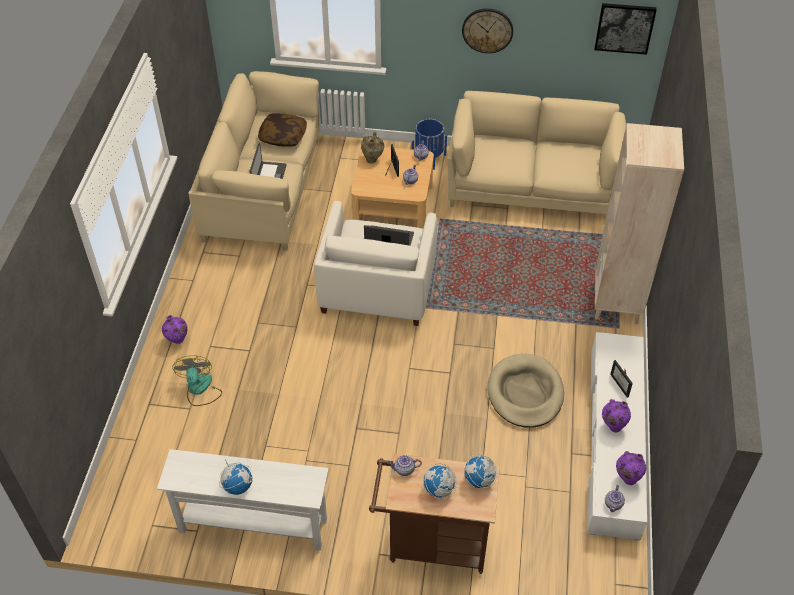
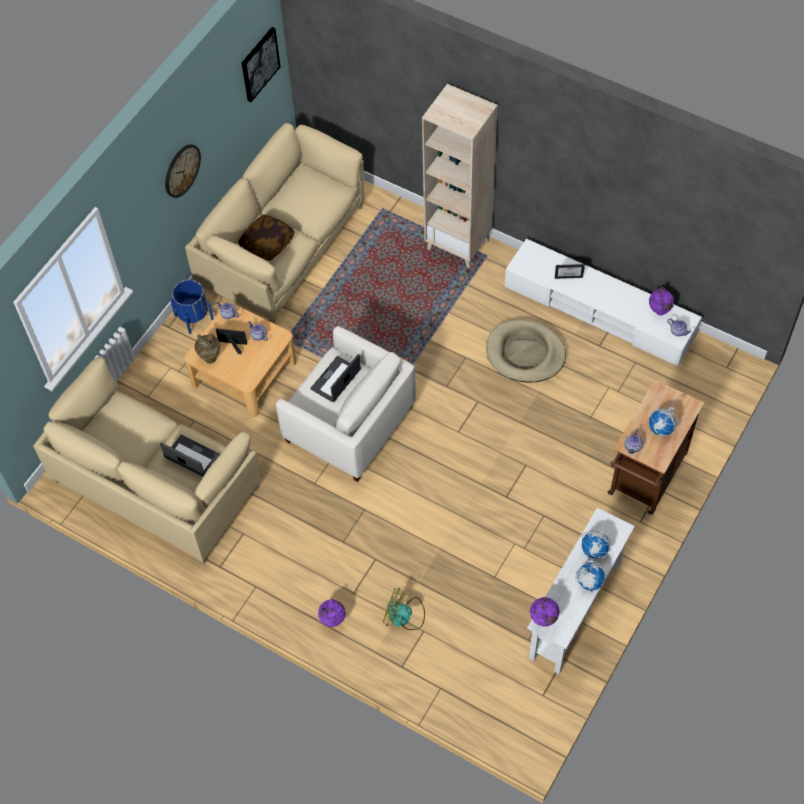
camera: 65 degrees left, 10 degrees up
(283, 136) = (134, 425): pillow -> pillow (267, 243)
(479, 480) = (663, 398): globe -> globe (594, 550)
(613, 426) = (607, 300): purple vase -> purple vase (543, 620)

